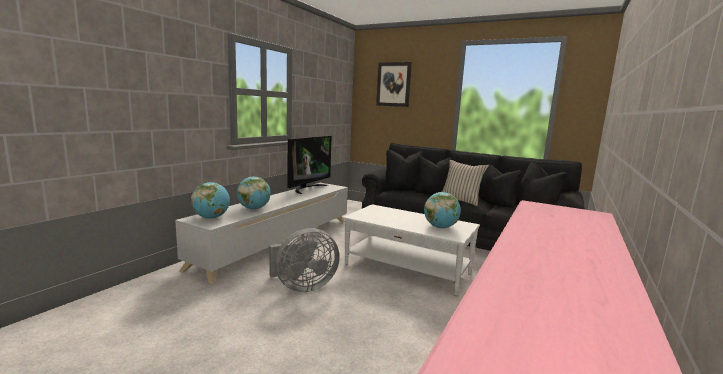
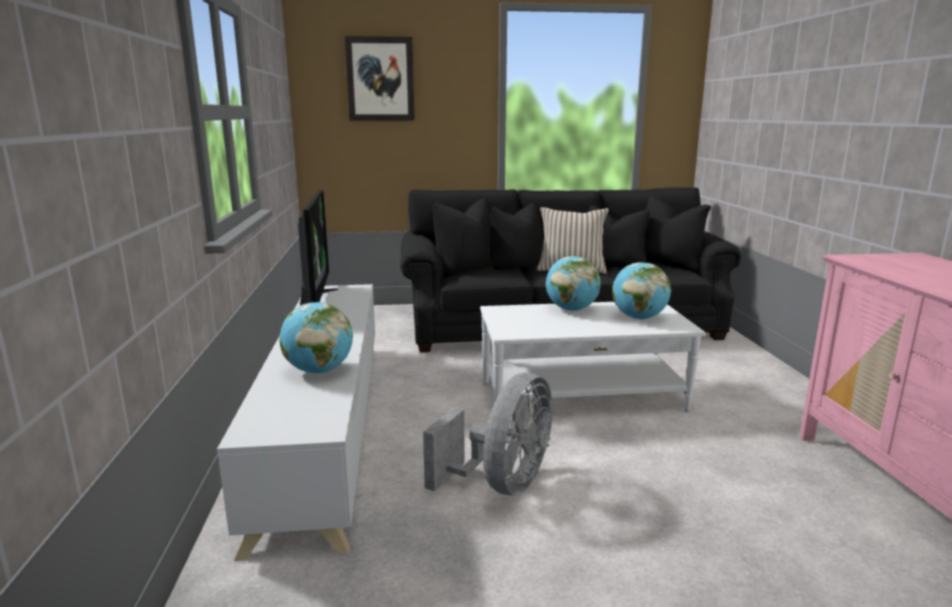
camera: 35 degrees left, 5 degrees up
(211, 218) = (285, 416): globe -> globe (571, 309)

